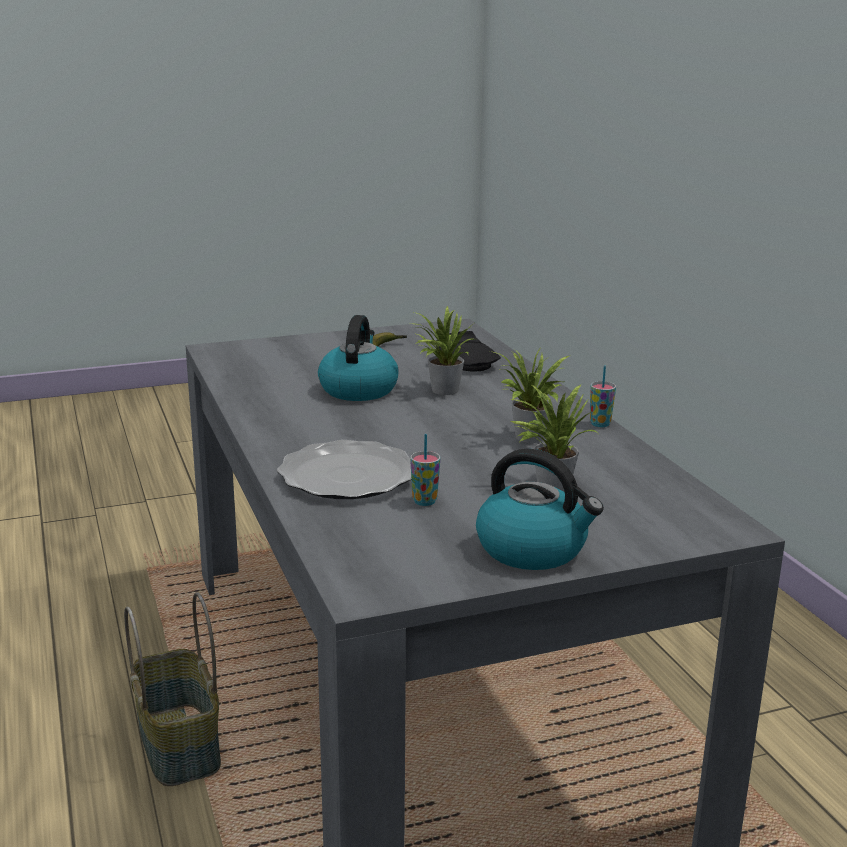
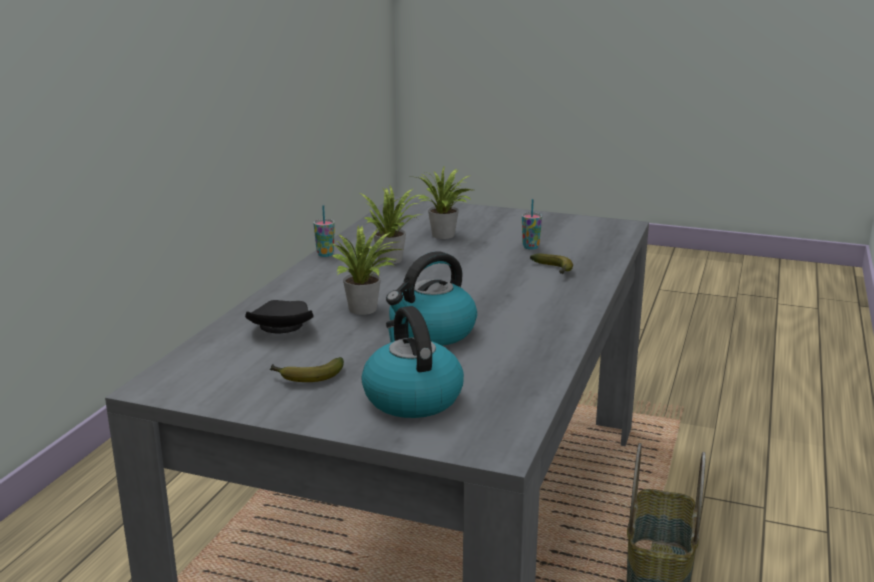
camera: 140 degrees left, 0 degrees up
(348, 476) = (554, 270): plate -> banana
(533, 549) = (514, 218): kettle -> kettle (411, 397)

